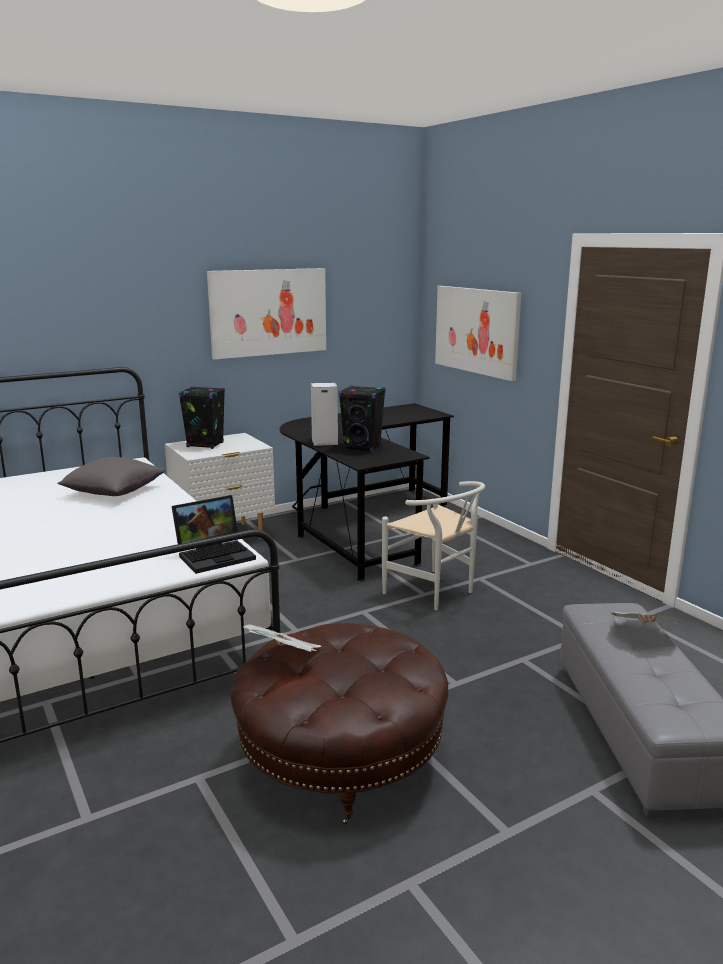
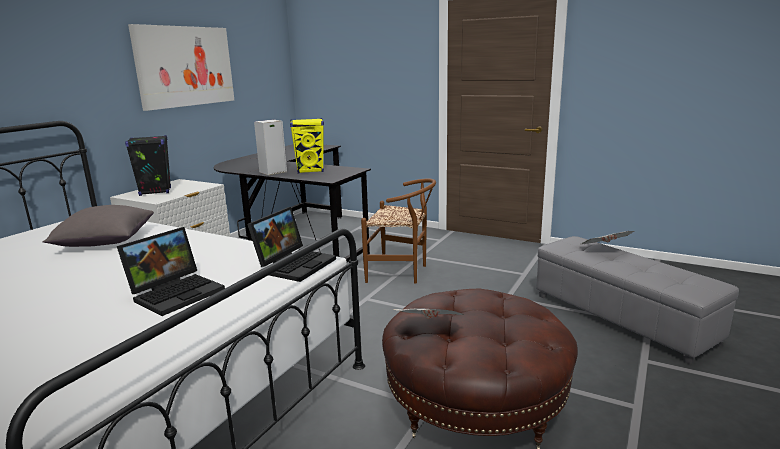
camera: 30 degrees left, 0 degrees up
(100, 556) = (177, 292): none -> laptop
(362, 447) = (310, 170): black speaker -> yellow speaker
(435, 593) = (402, 272): white chair -> brown chair
(476, 330) = (354, 76): picture -> none

